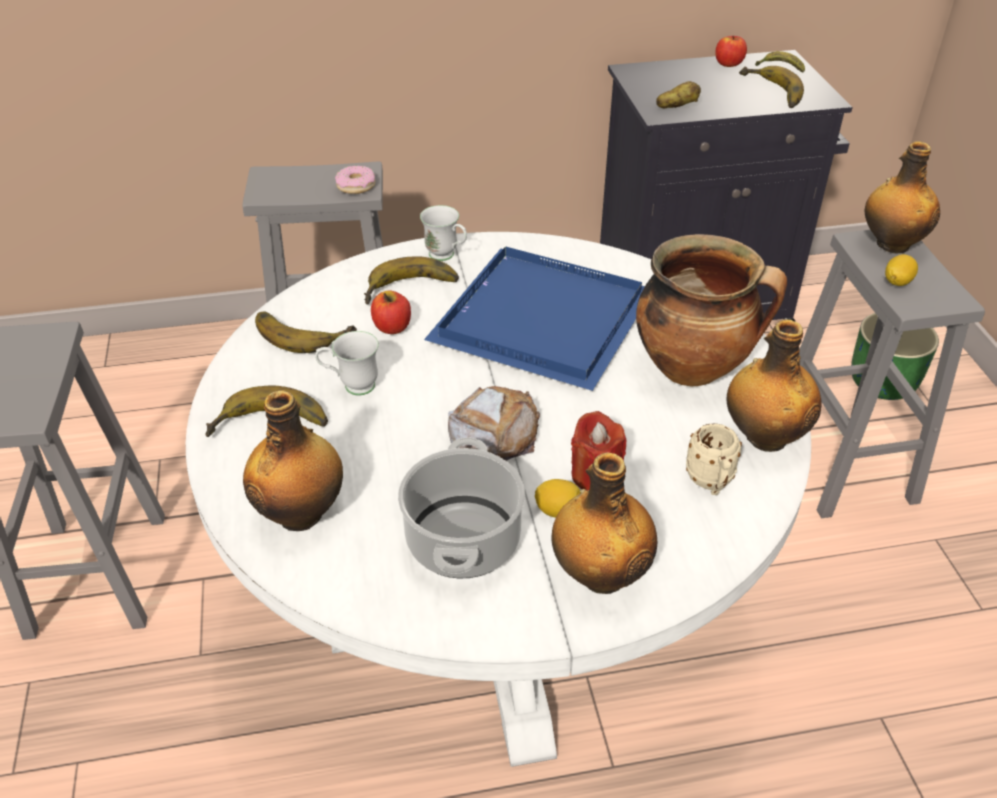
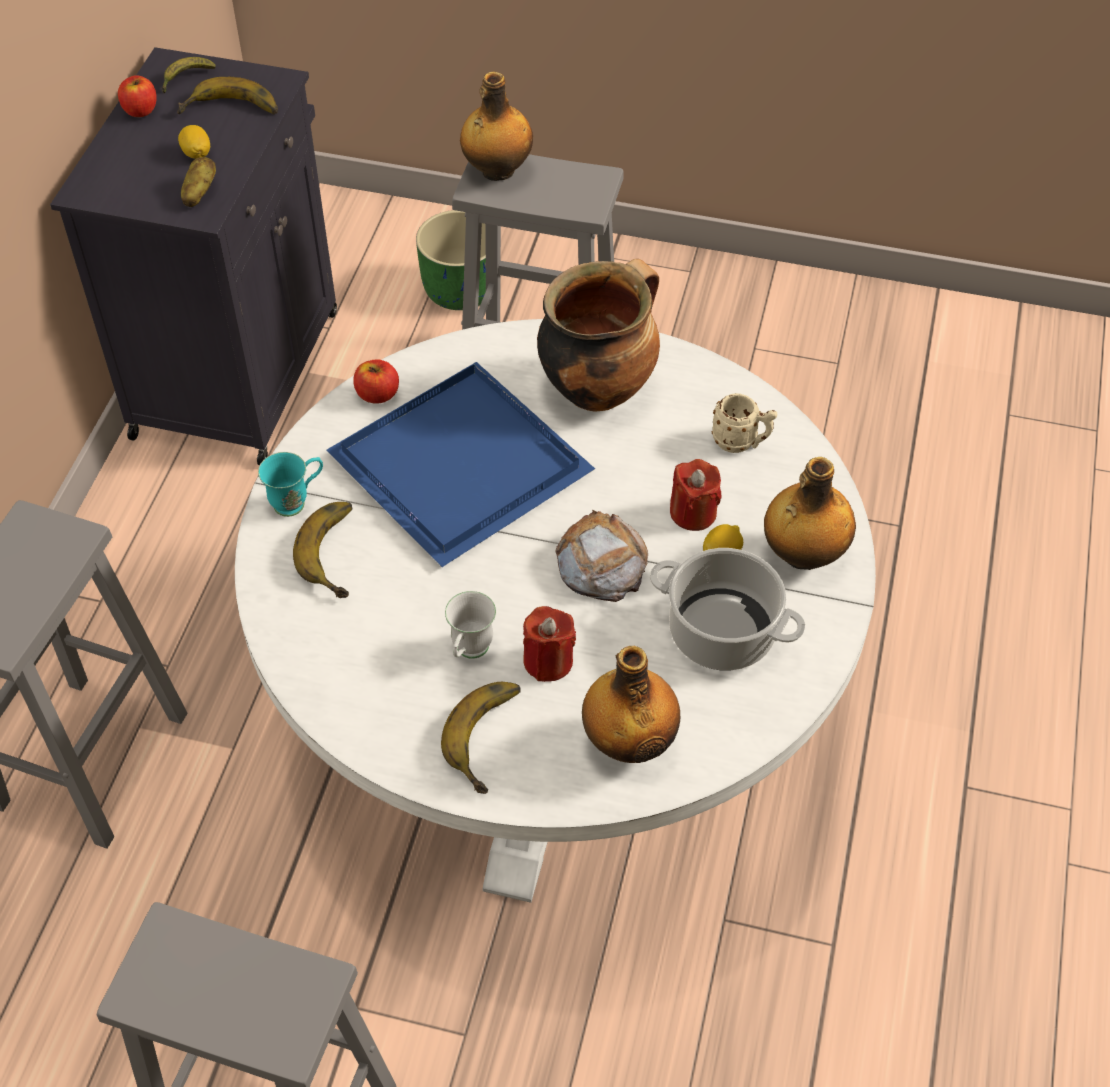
camera: 65 degrees left, 10 degrees up
(303, 331) = (349, 669): banana -> none
(356, 185) = (58, 541): donut -> none
(366, 434) = (548, 661): none -> red candle
(392, 327) = (393, 589): apple -> apple (377, 394)
(446, 256) = (297, 502): white mug -> turquoise mug
(764, 437) = (708, 384): bottle -> none
(897, 281) = (550, 198): lemon -> lemon (197, 153)

